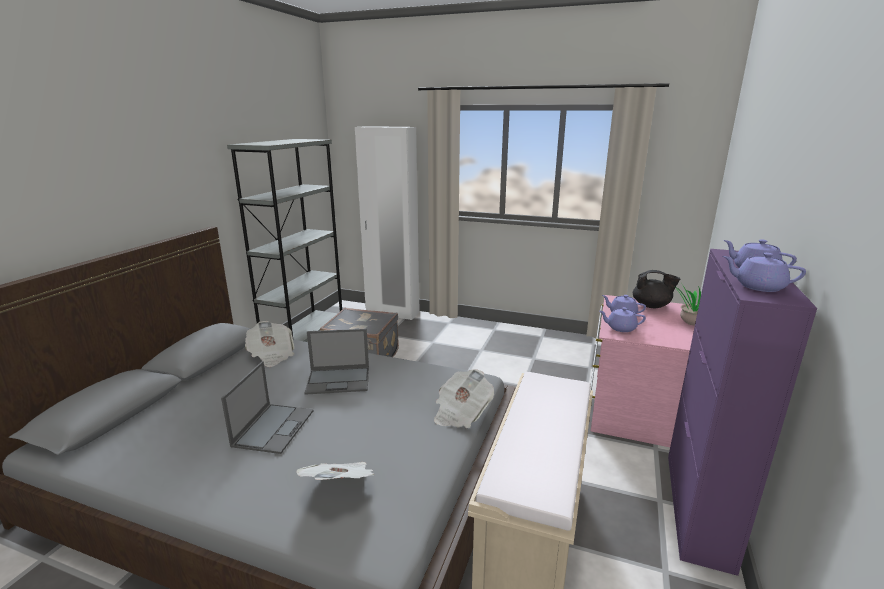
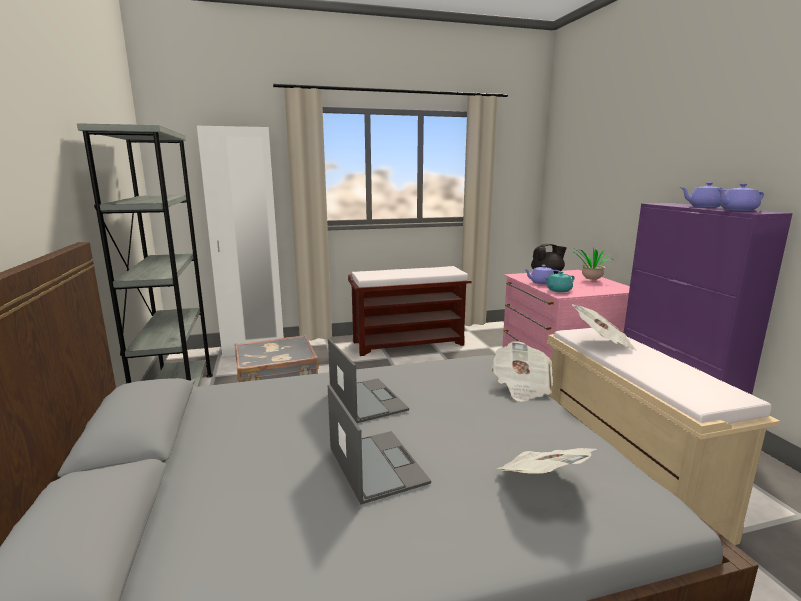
camera: 35 degrees left, 5 degrees down
(271, 355) = (239, 403): newspaper -> newspaper (602, 343)
(339, 380) = (366, 399): laptop -> laptop turned 75 degrees counterclockwise
(517, 341) = (409, 343): none -> brown bench
(620, 328) = (558, 290): purple teapot -> turquoise teapot

